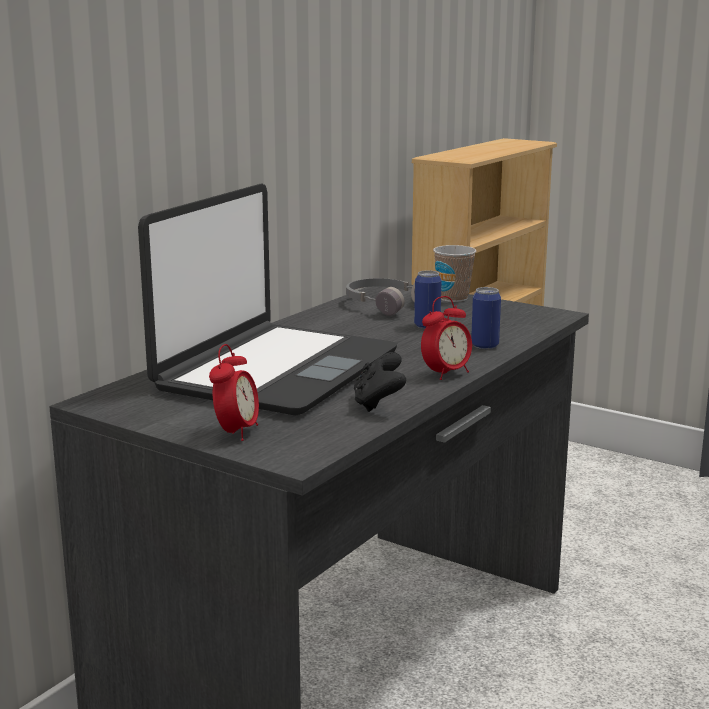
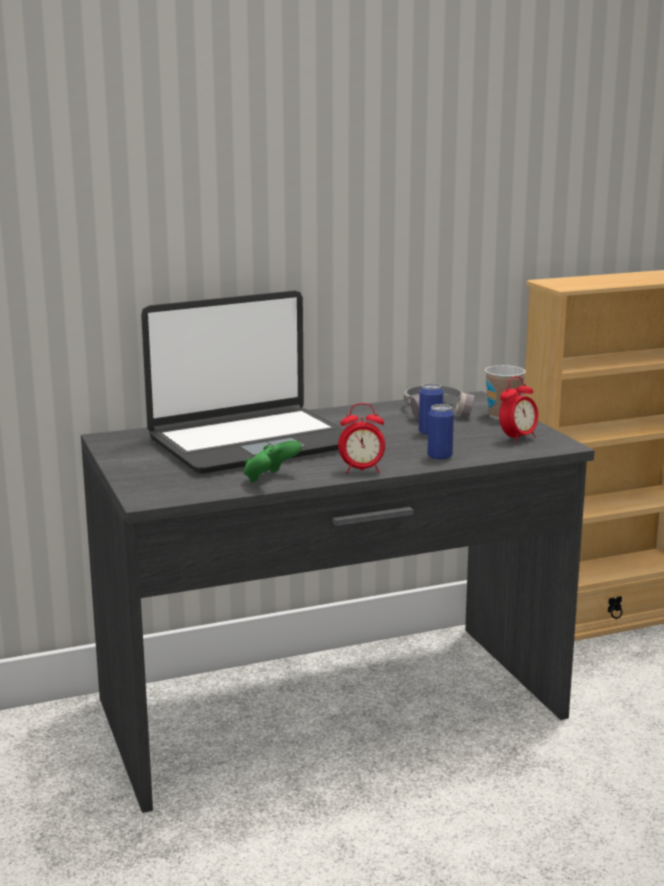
camera: 35 degrees right, 0 degrees up
(236, 433) = (146, 475): alarm clock -> alarm clock (517, 438)
(378, 404) = (270, 479): black game controller -> green game controller

